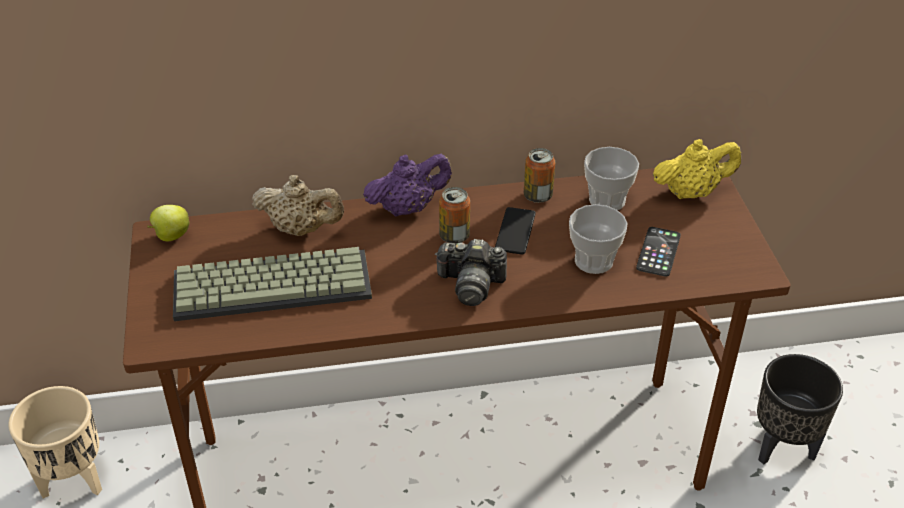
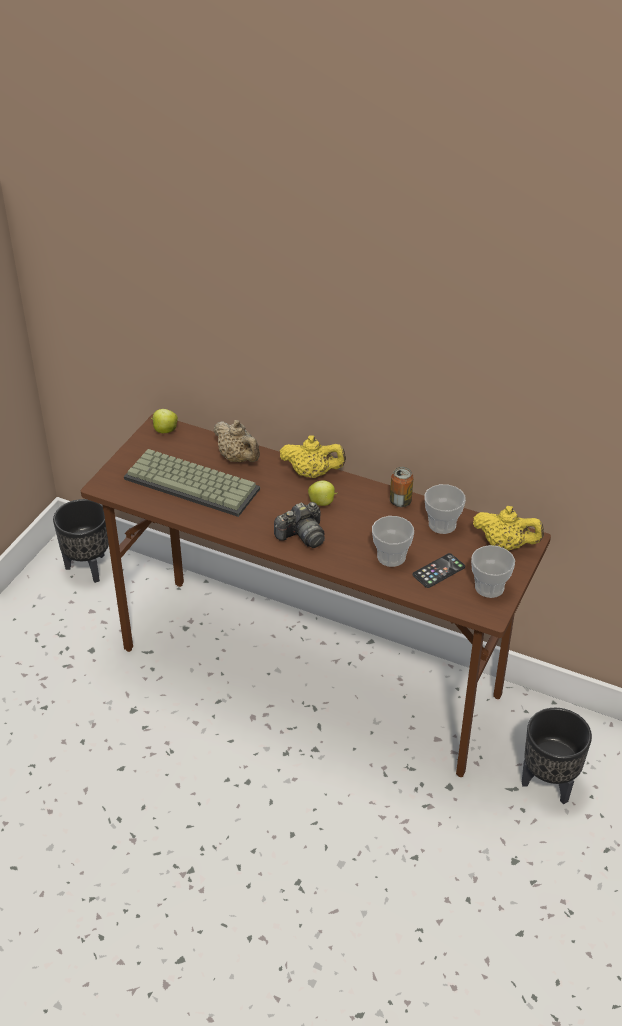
camera: 35 degrees right, 0 degrees up
(74, 480) = (89, 567): beige planter -> black planter
(408, 208) = (312, 473): purple teapot -> yellow teapot
(454, 236) = (322, 503): can -> apple
(471, 284) = (302, 536): camera -> camera turned 75 degrees counterclockwise
(515, 231) = (362, 517): phone -> none
(726, 244) = (489, 587): none -> cup

